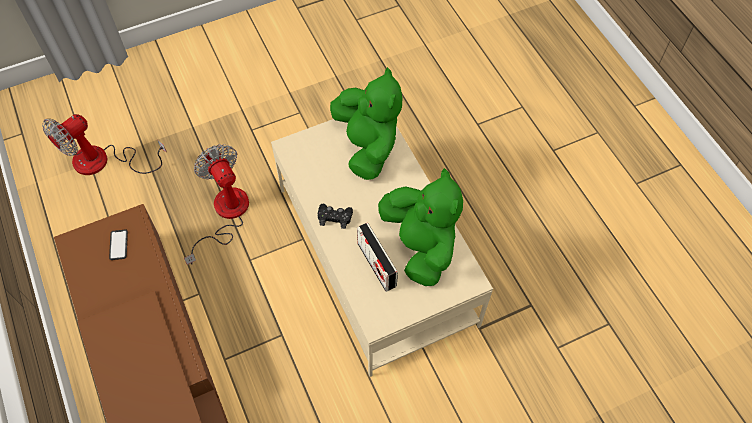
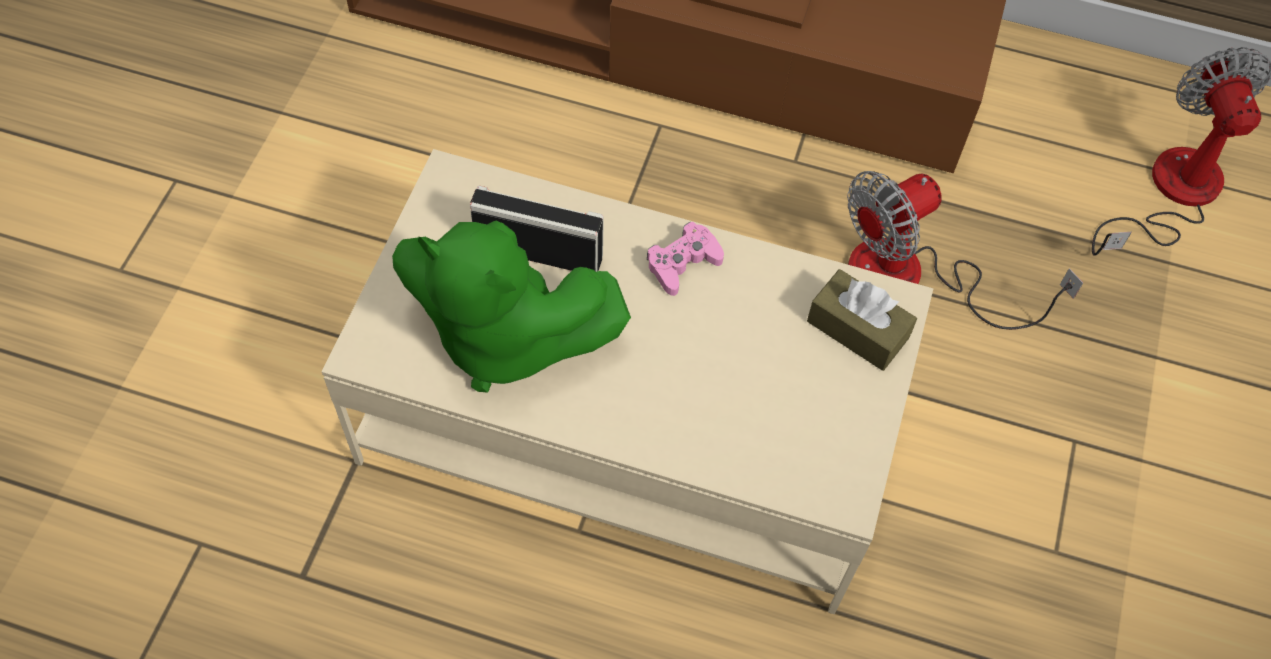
camera: 130 degrees right, 0 degrees up
(118, 245) = (926, 34): phone -> none
(225, 215) = (911, 280): fan -> fan turned 135 degrees clockwise
(310, 150) = (857, 330): none -> brown tissue box
(335, 217) = (682, 263): black game controller -> pink game controller
(367, 146) = (782, 424): green plush toy -> none

